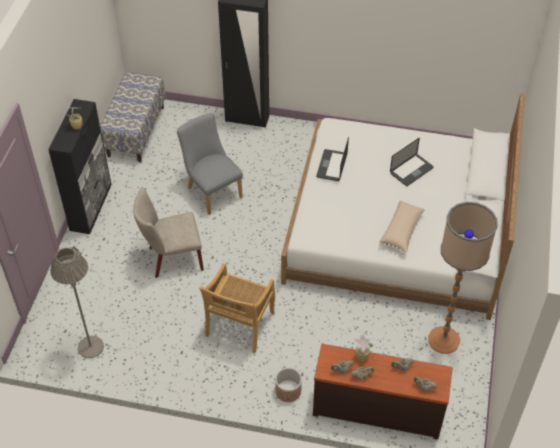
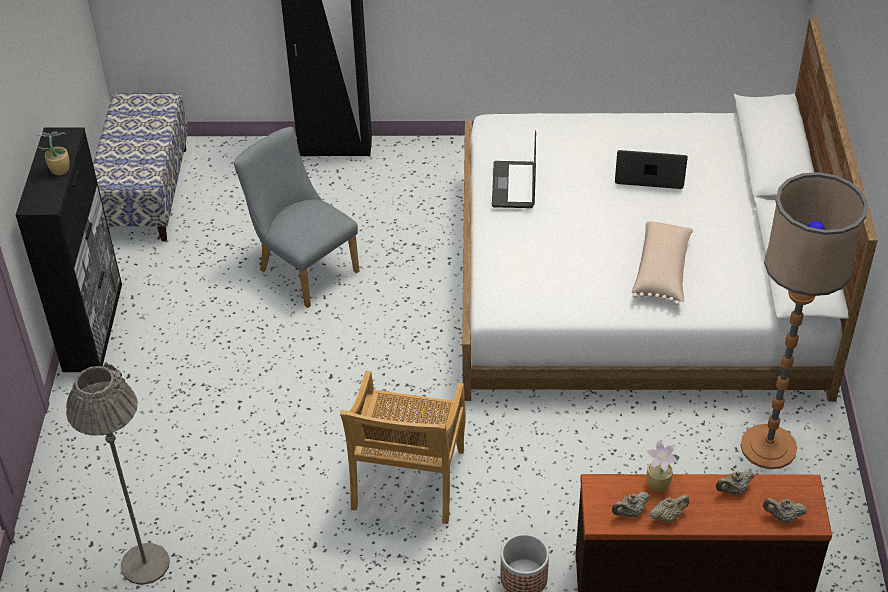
camera: 10 degrees left, 5 degrees down
(172, 258) = (259, 390): beige chair -> none
(411, 170) = (649, 174): laptop -> laptop turned 120 degrees counterclockwise

